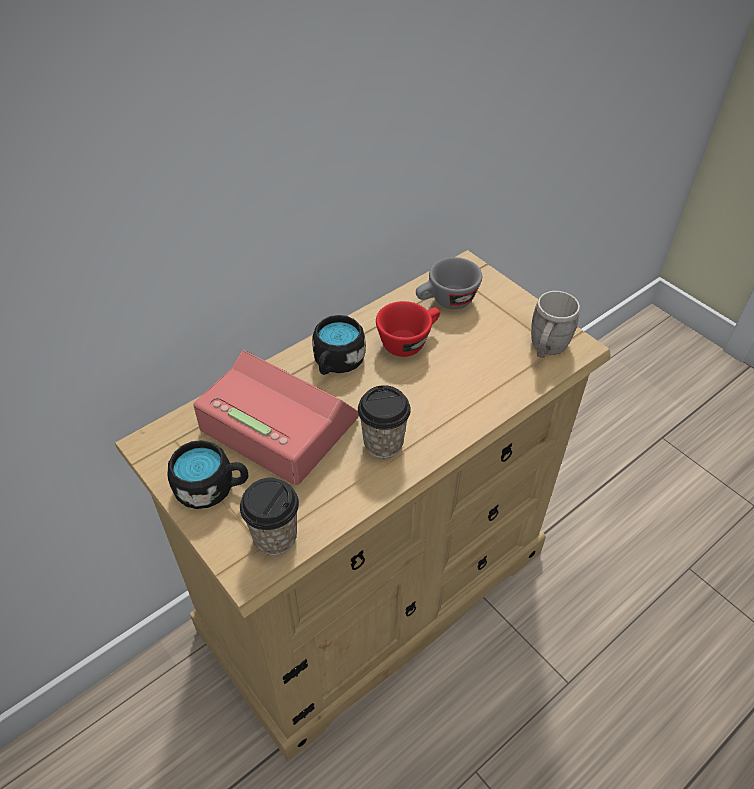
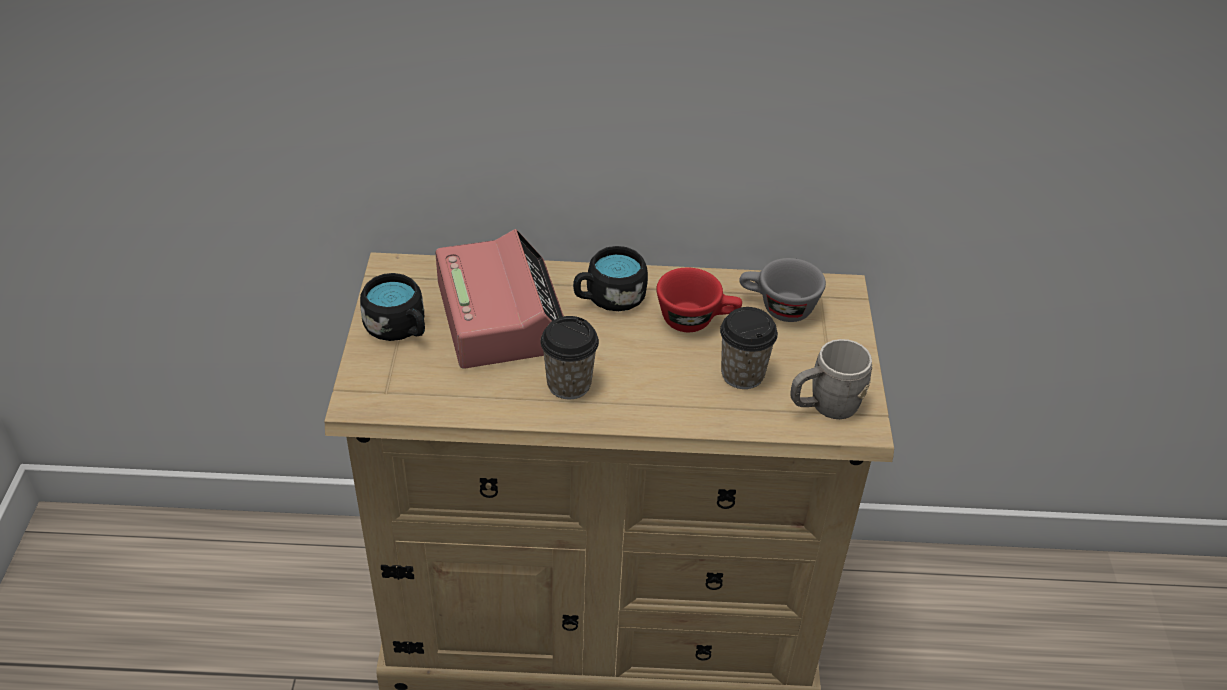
camera: 40 degrees right, 5 degrees down
(275, 537) = (403, 393): cup -> cup (742, 374)

